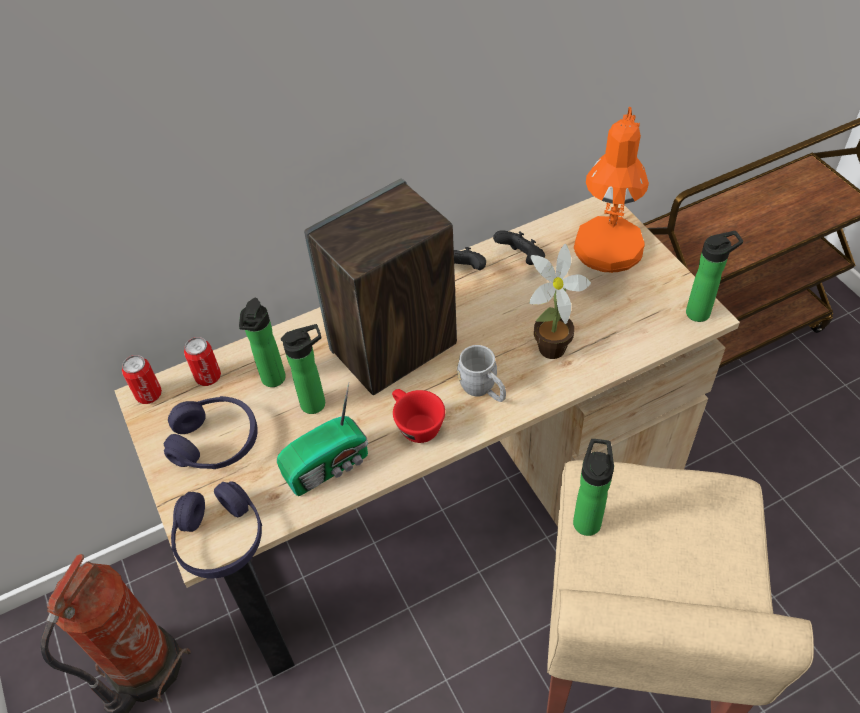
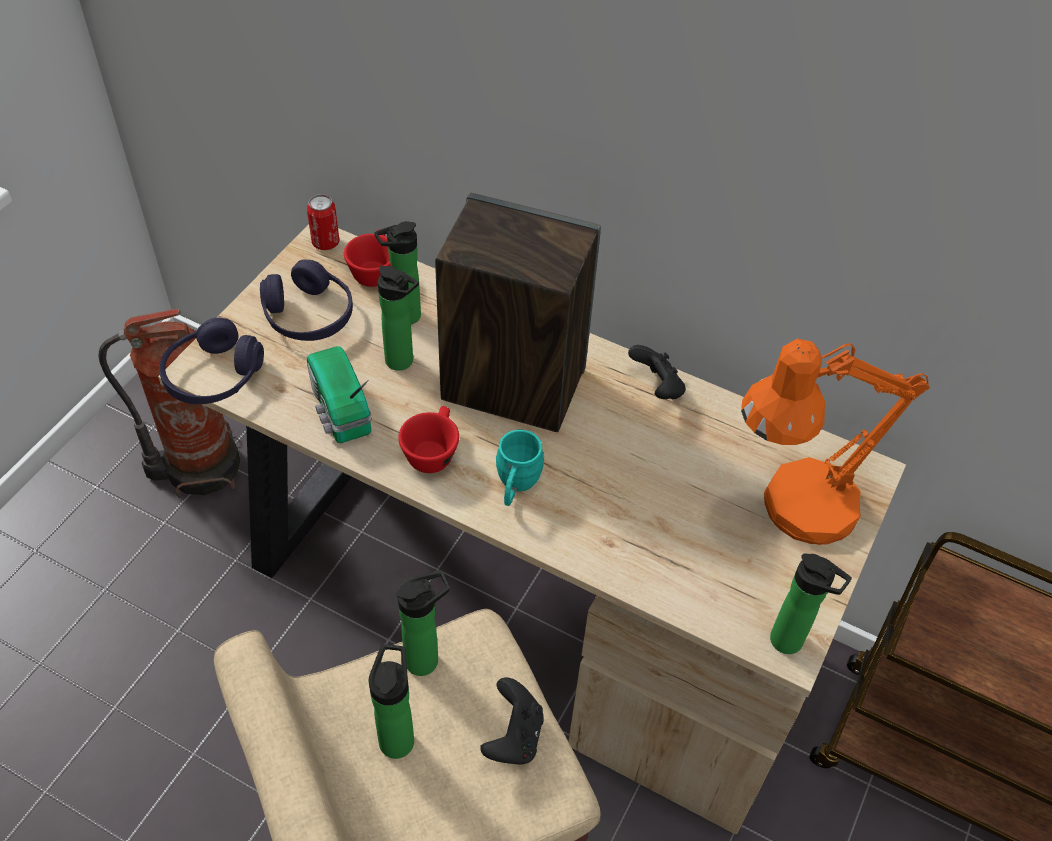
camera: 50 degrees right, 0 degrees up
(208, 377) = (374, 270): can -> red cup
(329, 466) = (339, 410): radio -> radio turned 45 degrees clockwise
(483, 390) = (516, 486): grey mug -> turquoise mug
(521, 259) = (720, 432): black game controller -> black game controller (513, 736)
(547, 351) = (611, 517): potted plant -> none
(640, 568) = (397, 736): none -> bottle

